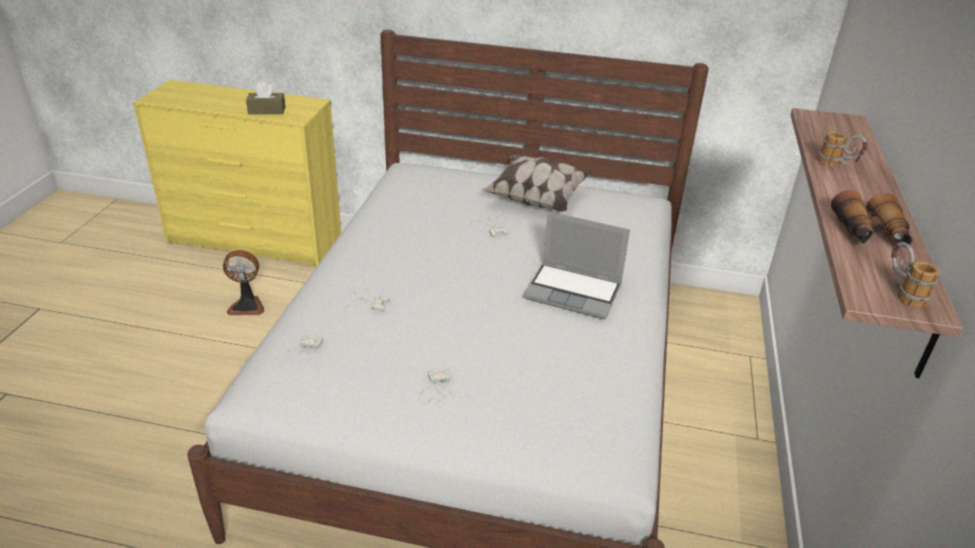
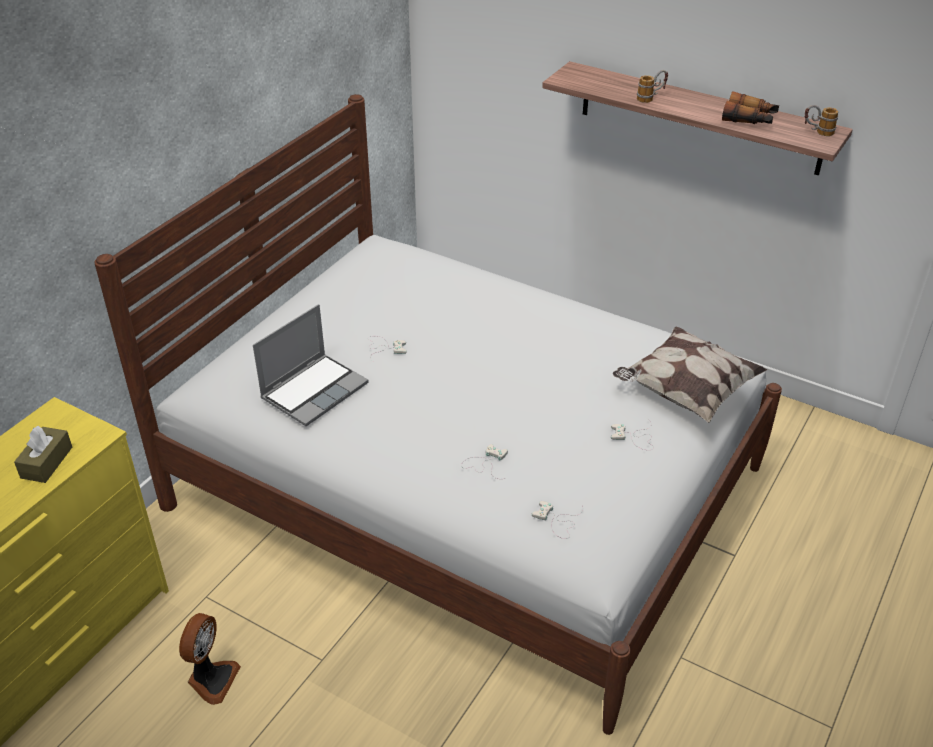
camera: 70 degrees left, 5 degrees up
(536, 199) = (342, 308): pillow -> pillow (685, 391)
(574, 292) = (522, 326): laptop -> laptop (314, 390)

